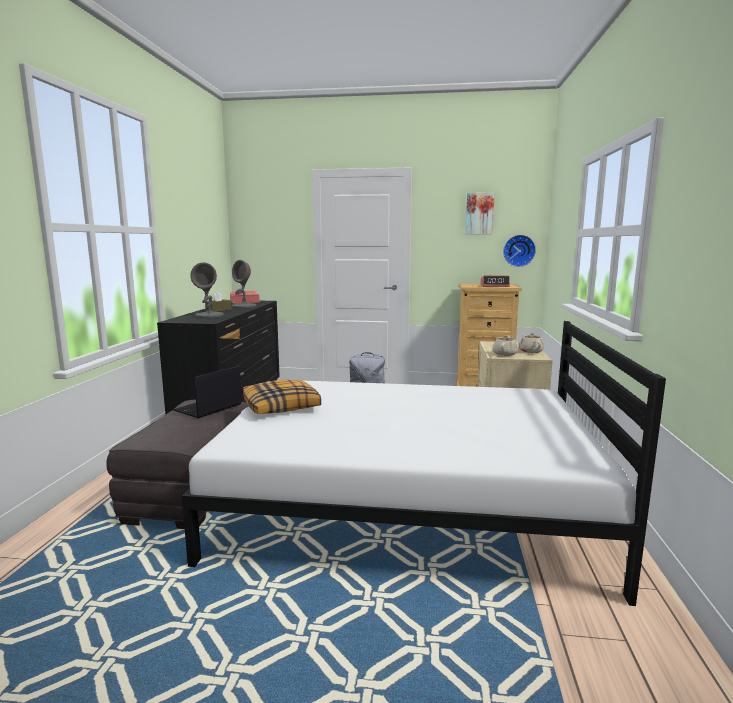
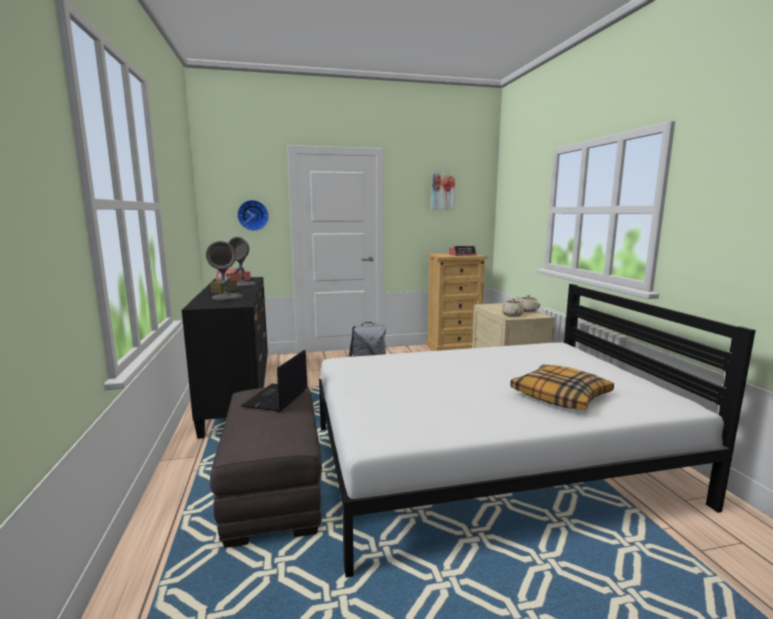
camera: 20 degrees left, 0 degrees up
(282, 406) = (368, 387): pillow -> pillow (560, 396)
(519, 250) = (474, 224): wall clock -> wall clock (253, 215)

